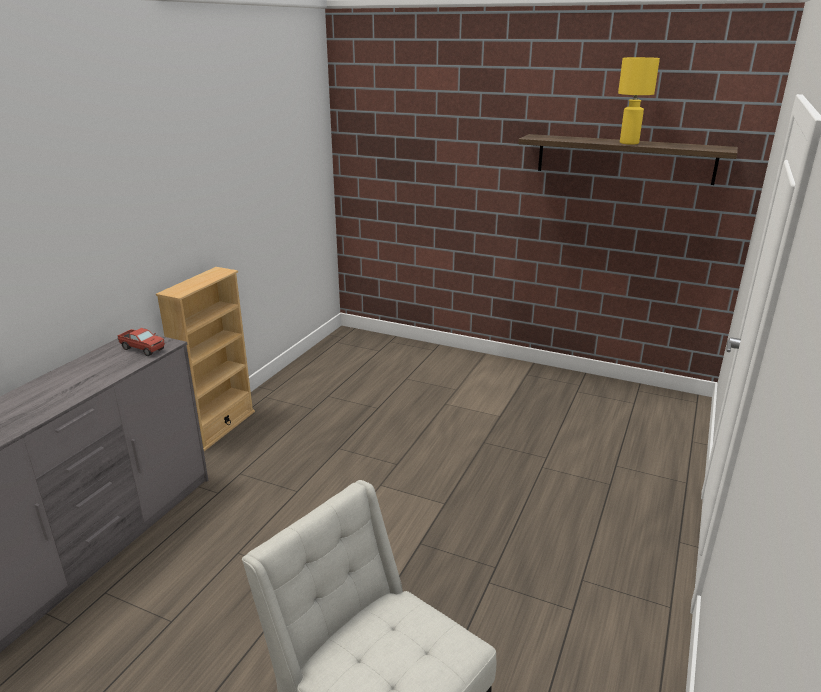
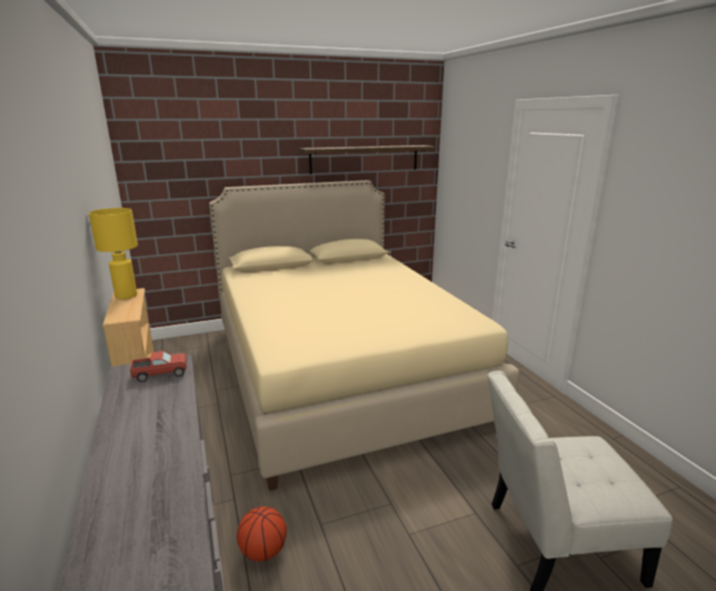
camera: 45 degrees left, 5 degrees down
(181, 543) = (264, 551): none -> basketball
(454, 433) = (340, 372): none -> beige bed
(628, 143) = (373, 147): yellow table lamp -> yellow table lamp (125, 296)

